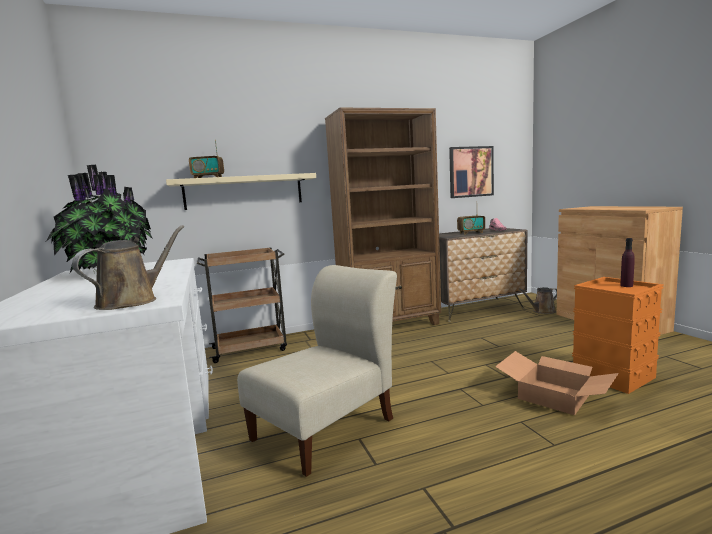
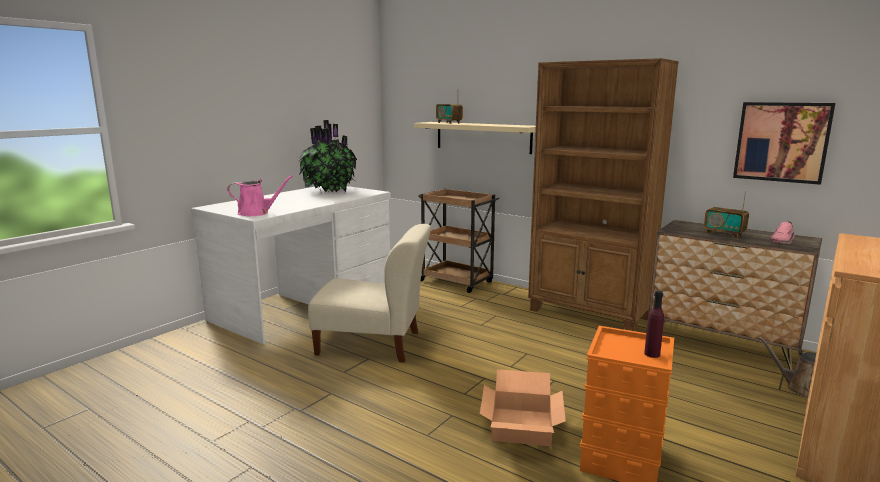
camera: 55 degrees right, 5 degrees up
(132, 301) = (256, 213): brown watering can -> pink watering can

